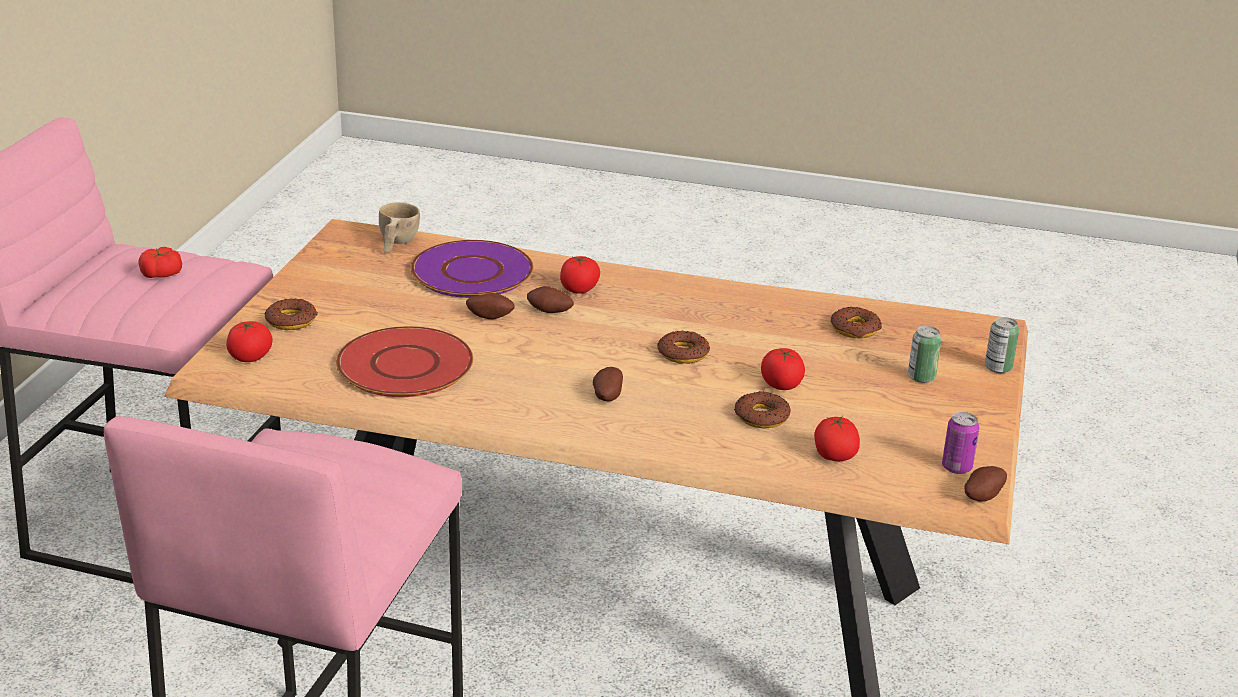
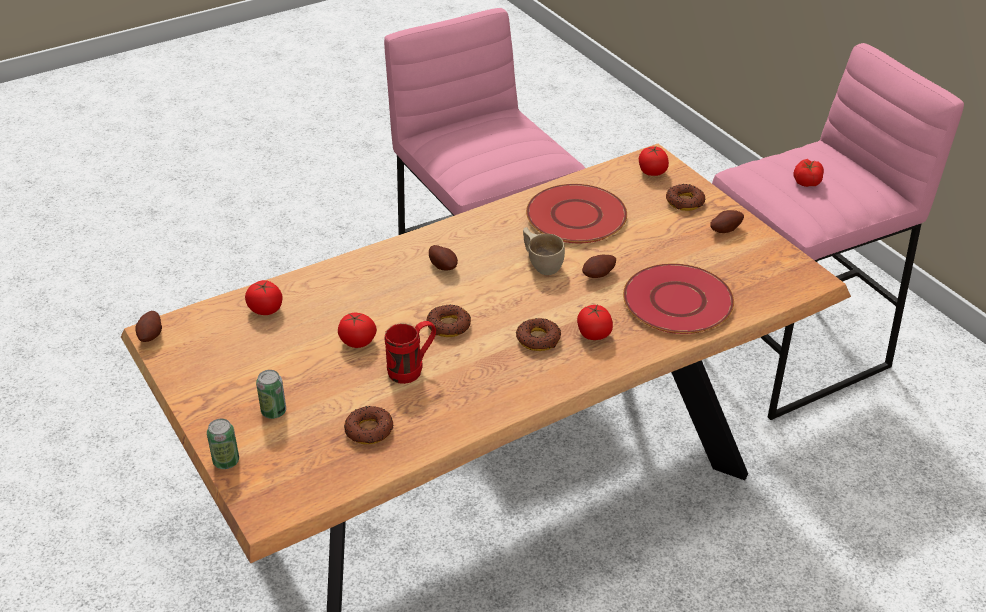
camera: 135 degrees right, 10 degrees up
(396, 243) = (765, 291): beige cup -> beige cup (541, 263)
(473, 272) = (677, 301): purple plate -> red plate
(549, 312) = (575, 302): potato -> potato (725, 229)
(761, 416) = (339, 309): donut -> donut (538, 339)
(763, 343) = (412, 370): none -> red mug
(956, 467) = (183, 347): can -> none

